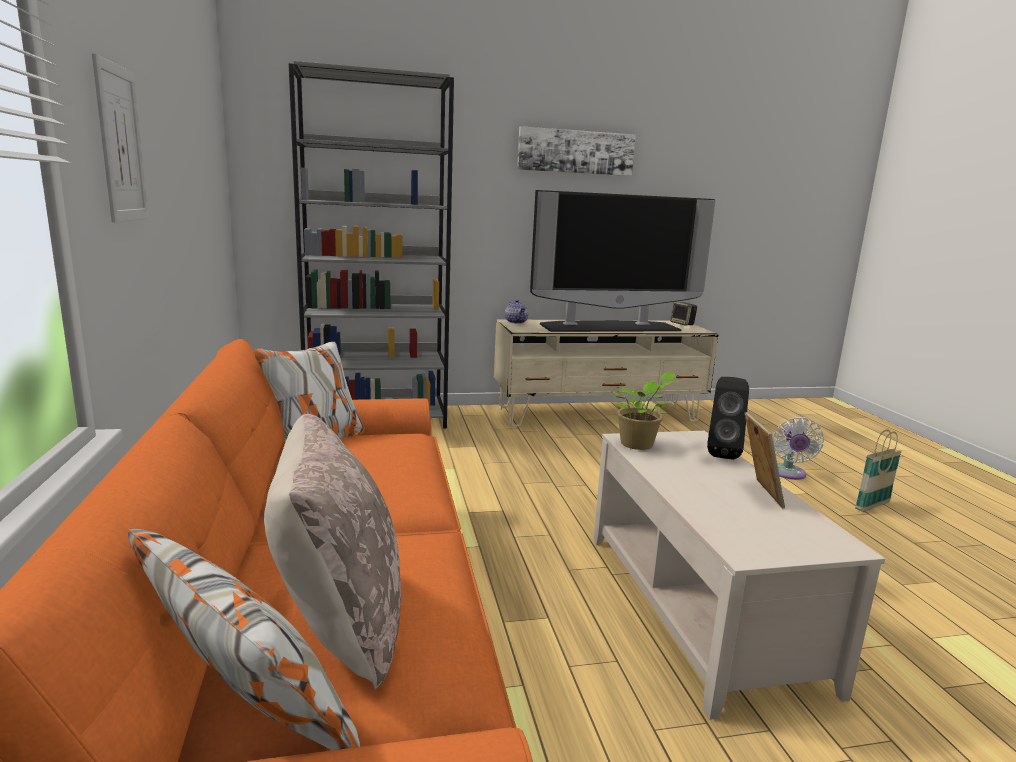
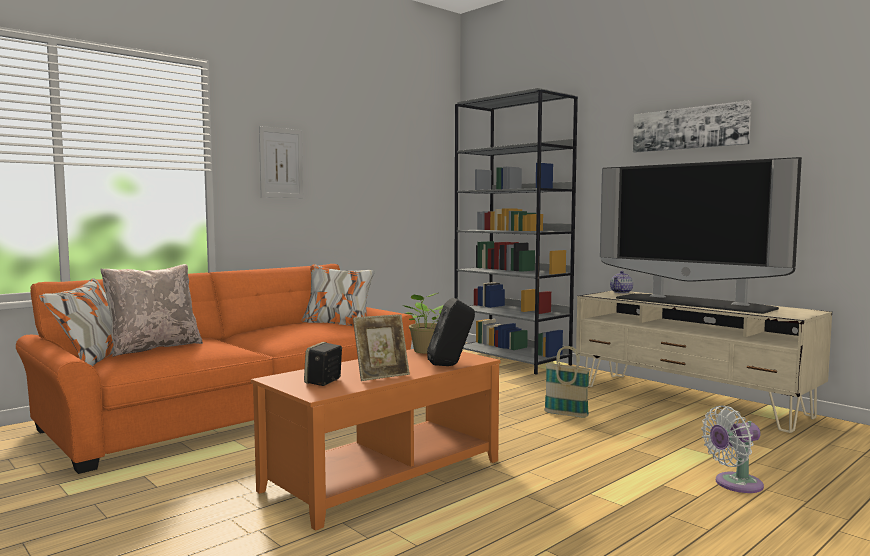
camera: 60 degrees right, 10 degrees down
(683, 324) = (806, 312): speaker -> speaker (323, 382)
(698, 606) = (384, 475): beige coffee table -> orange coffee table
(872, 506) = (740, 531): basket -> basket (566, 414)

